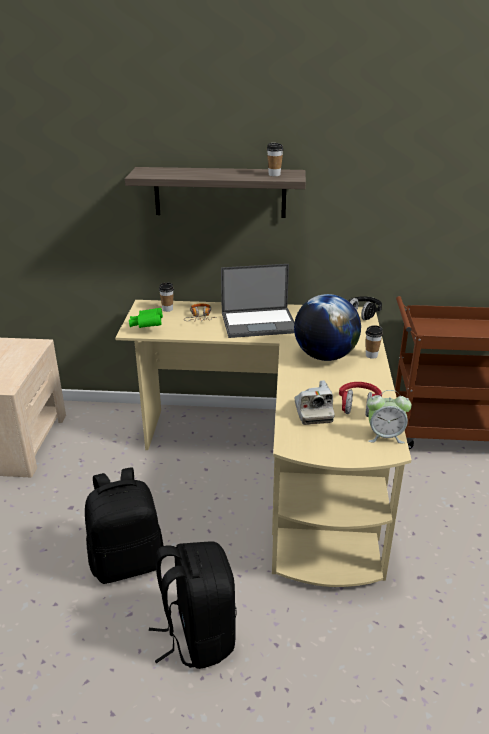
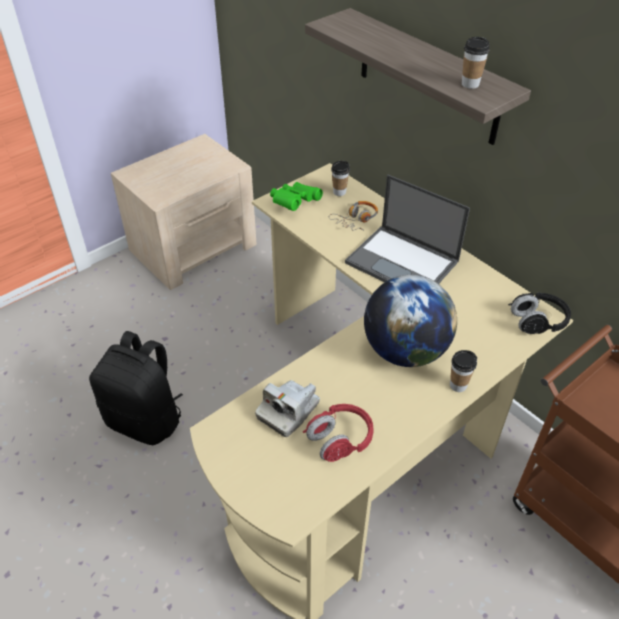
camera: 45 degrees right, 15 degrees up
(197, 635) = (117, 526): black backpack -> none
(385, 436) = (310, 496): alarm clock -> none

